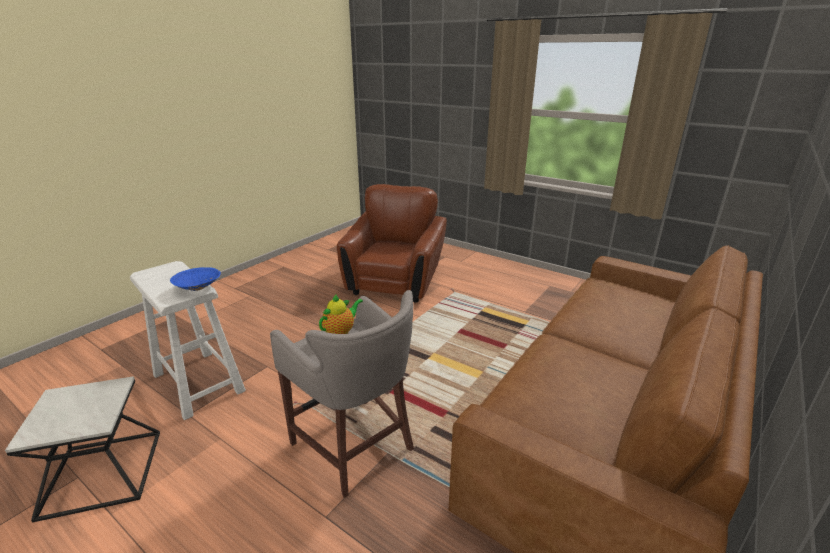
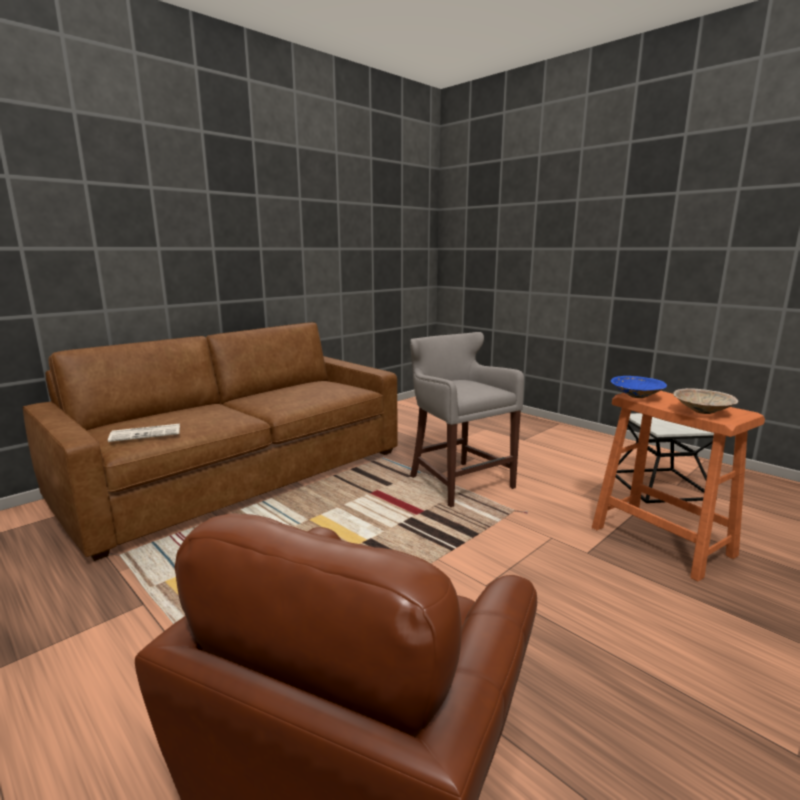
camera: 170 degrees left, 10 degrees down
(176, 271) = (702, 412): none -> beige bowl
(198, 383) = (660, 541): white stool -> orange stool
(341, 332) = (469, 391): teapot -> none
(605, 290) = (147, 433): none -> newspaper

